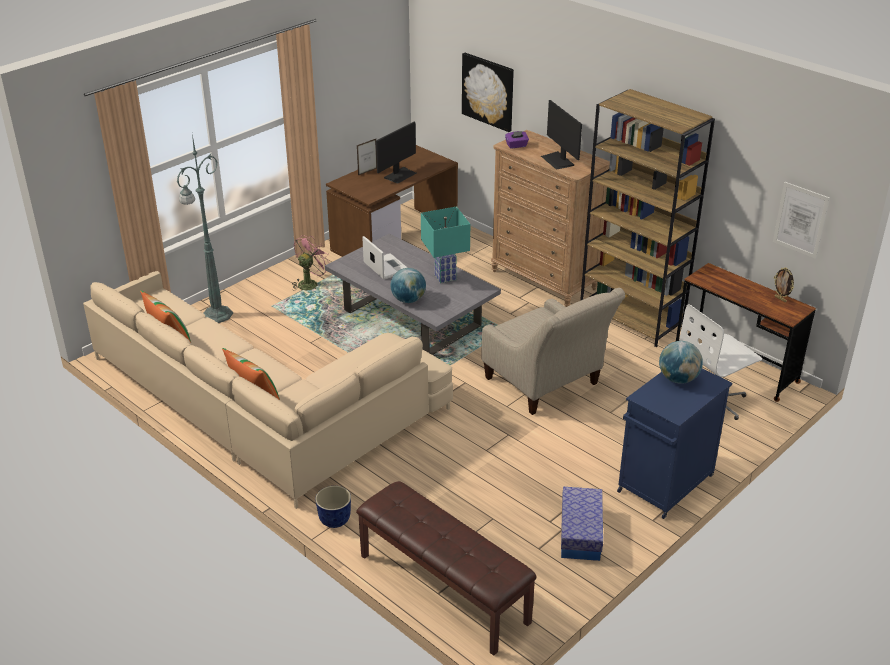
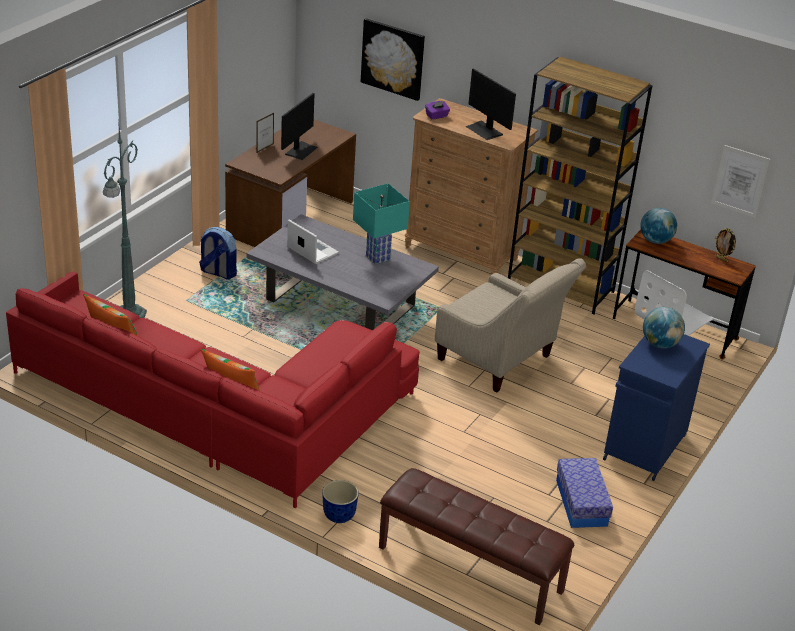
camera: 15 degrees left, 0 degrees up
(264, 409) = (222, 410): beige sofa -> red sofa
(310, 283) = (218, 272): pink fan -> backpack
(408, 300) = (349, 284): globe -> globe (655, 241)

